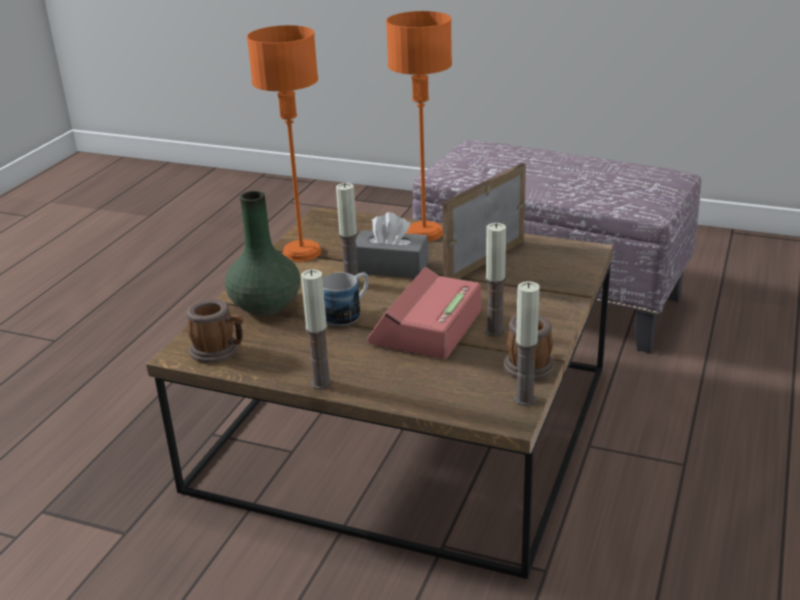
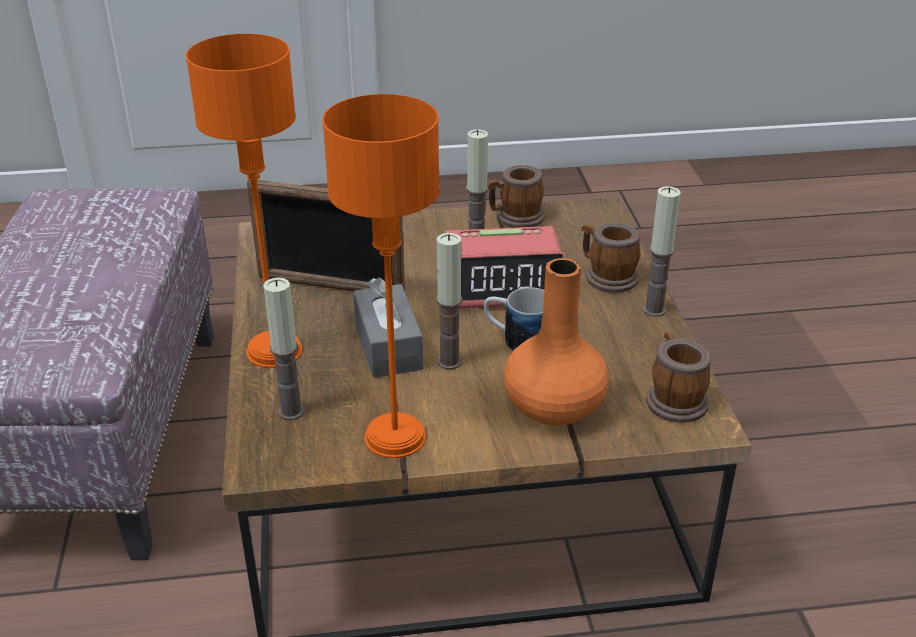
camera: 120 degrees left, 5 degrees up
(266, 305) = (552, 408): green vase -> orange vase
(390, 378) = (606, 276): none -> mug
(525, 399) = (569, 209): candle -> candle (291, 411)

